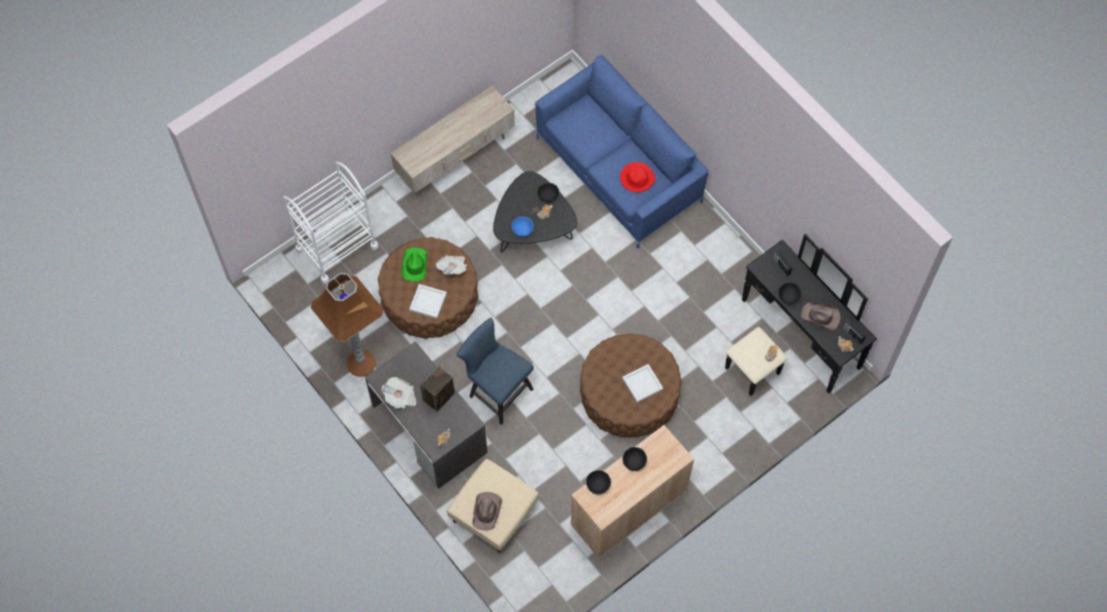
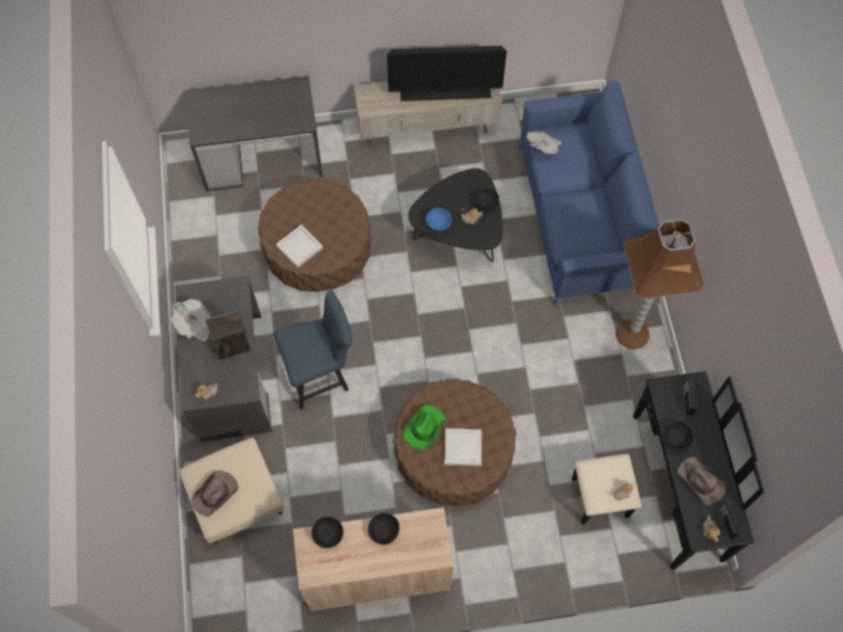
camera: 30 degrees right, 0 degrees up
(337, 248) = (262, 157): white cart -> grey desk
(362, 363) = (211, 277): brown floor lamp -> brown floor lamp (633, 334)
(414, 265) = (310, 205): green hat -> green hat (423, 428)
(453, 268) = (345, 226): newspaper -> newspaper (544, 147)
(467, 124) = (445, 93): none -> television
(497, 391) = (321, 374): blue chair -> blue chair turned 90 degrees clockwise
(637, 178) = (586, 228): red hat -> none

